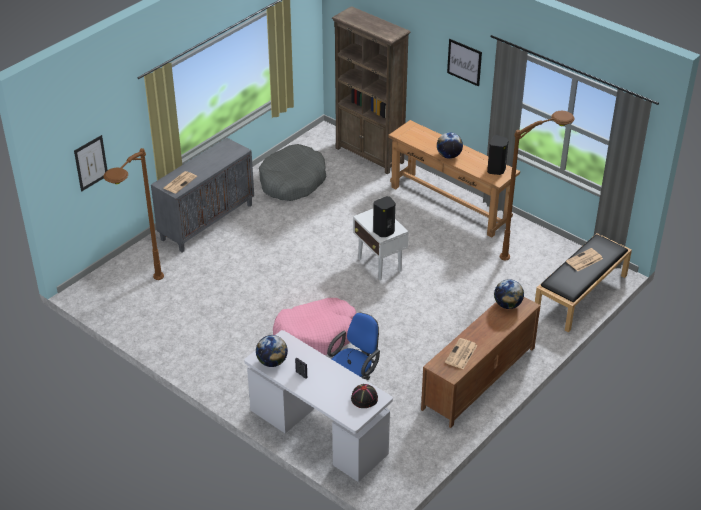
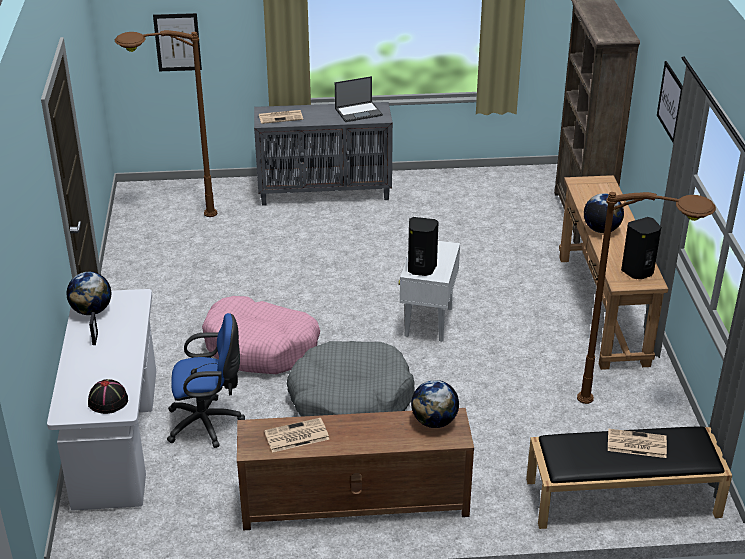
camera: 45 degrees right, 5 degrees down
(221, 153) = (359, 112): none -> laptop
(292, 181) = (461, 200): grey dog bed -> grey dog bed (350, 397)

